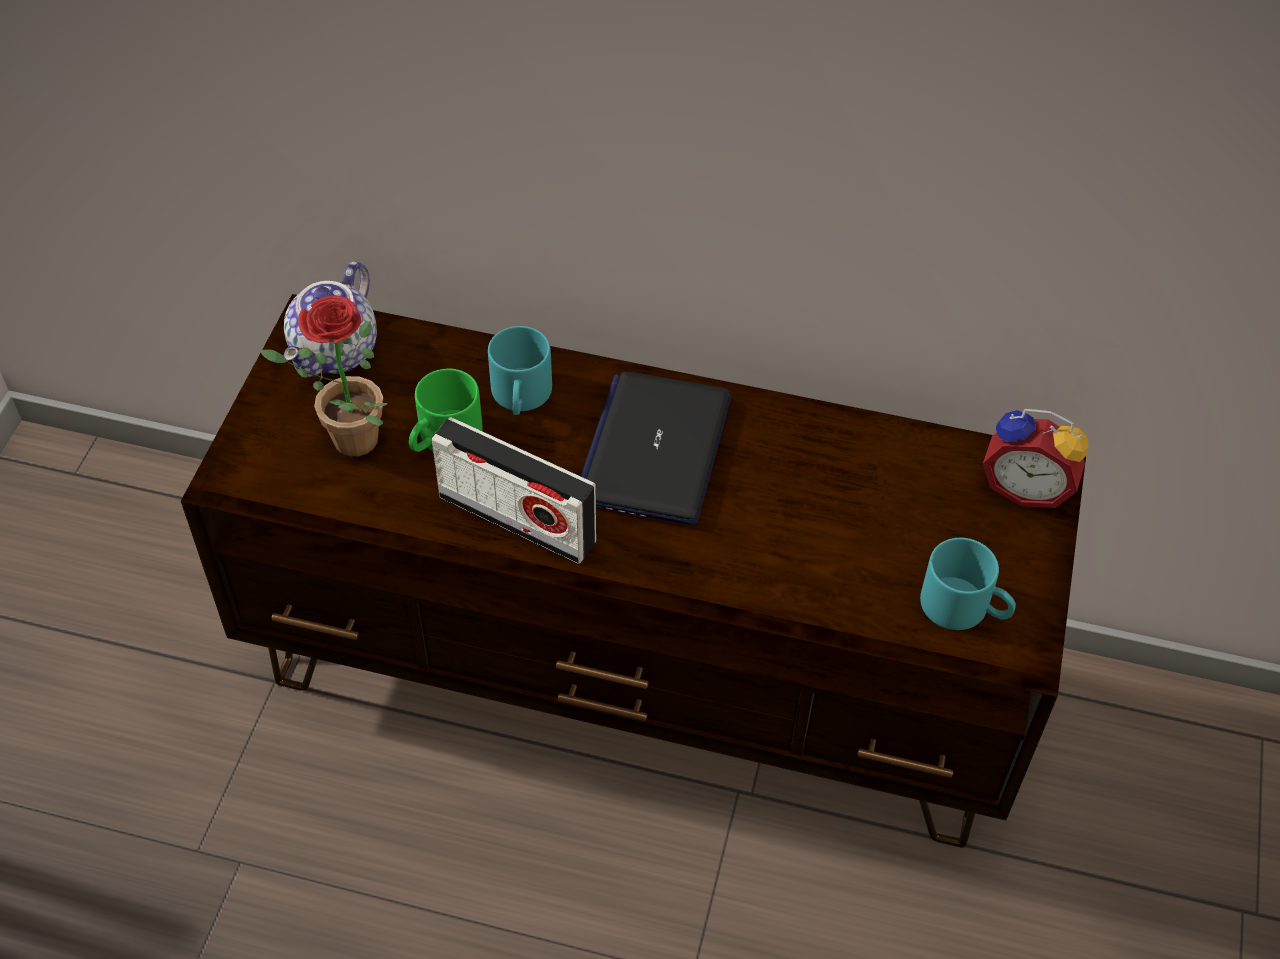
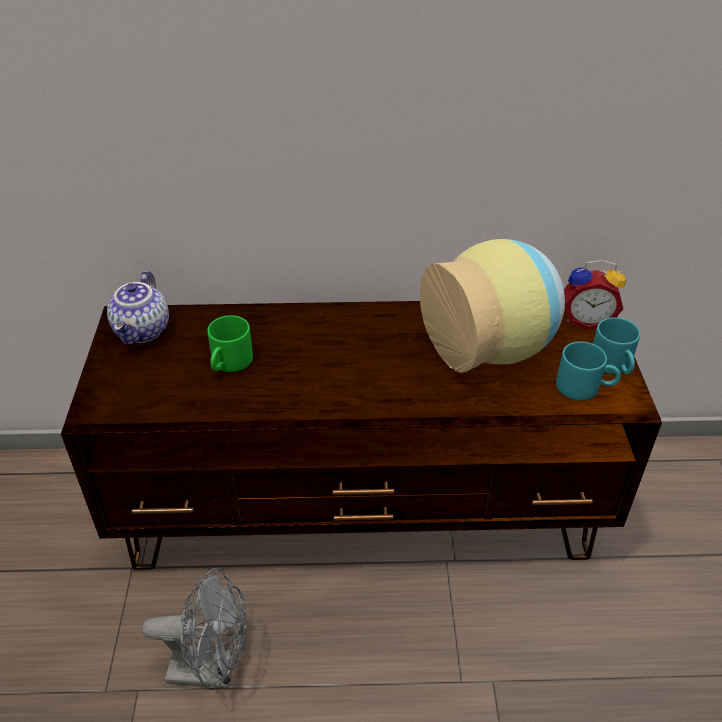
camera: 15 degrees left, 10 degrees down
(345, 441) = (165, 377): potted plant -> none
(348, 860) = (212, 669): none -> grey fan
(517, 519) = (293, 397): radio -> none
(522, 397) = (270, 332): turquoise mug -> turquoise mug (614, 365)
(655, 449) = (364, 343): laptop -> none
(848, 506) = (491, 349): none -> vase

